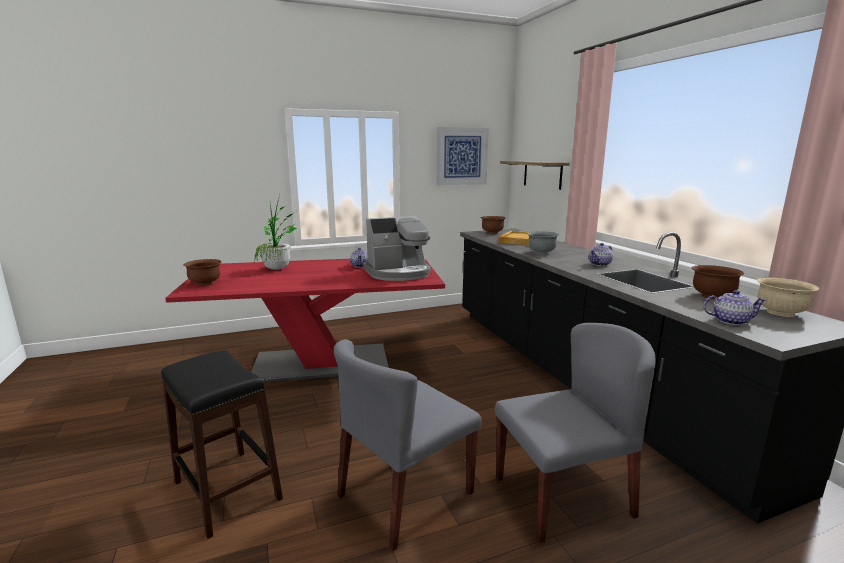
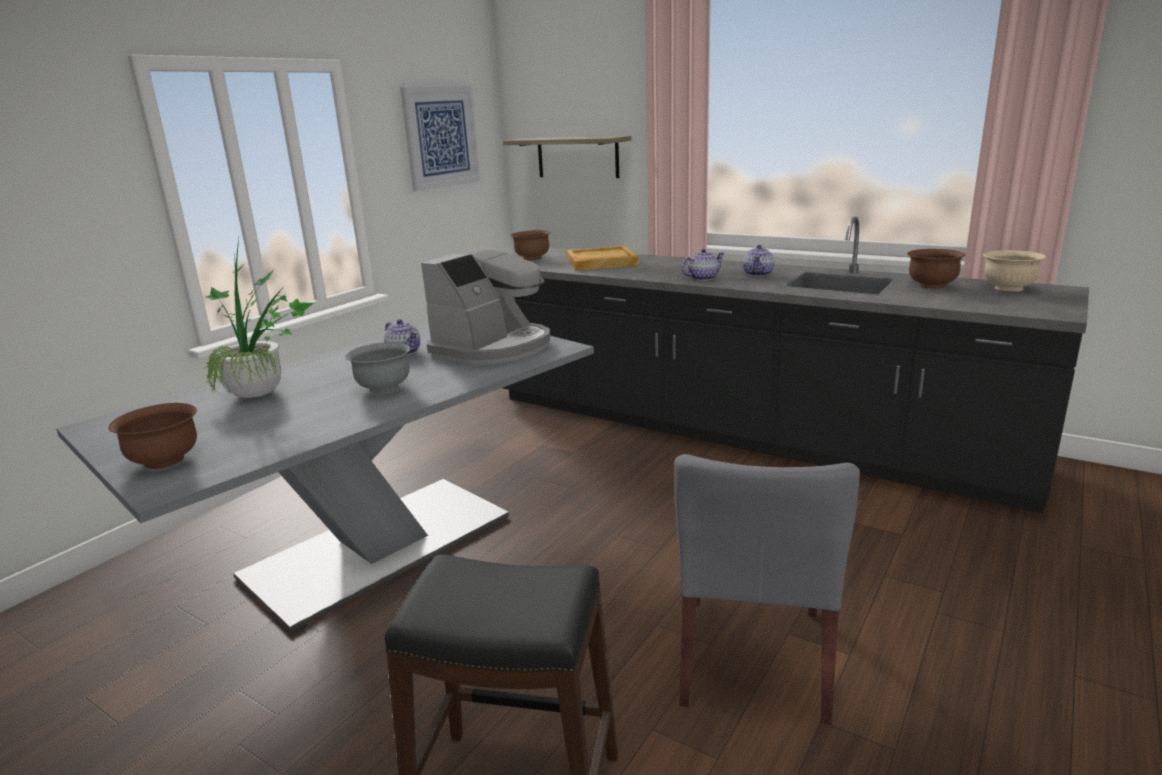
camera: 35 degrees left, 5 degrees up
(321, 363) = (379, 547): red dining table -> grey dining table
(541, 253) = (663, 273): grey bowl -> grey bowl (383, 388)
(563, 495) = (893, 568): grey chair -> none
(730, 321) = (997, 306): teapot -> teapot (702, 278)

